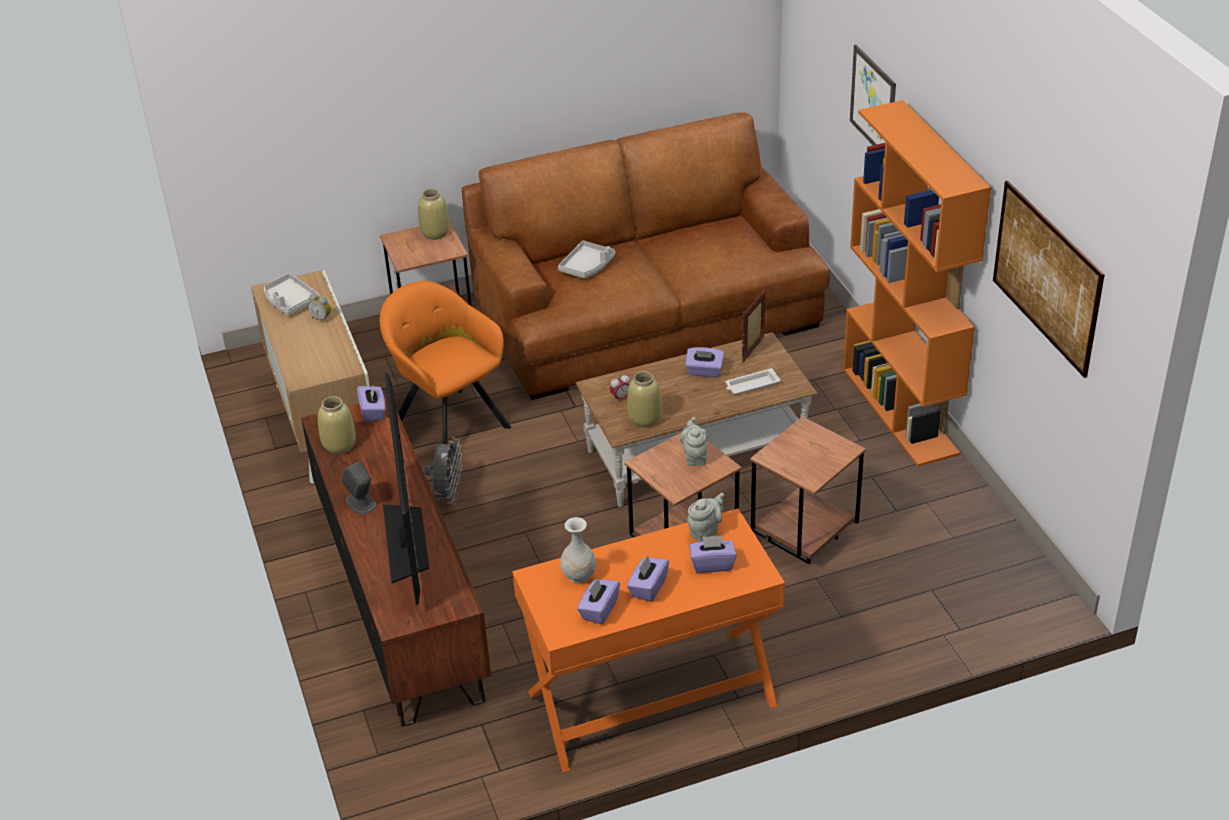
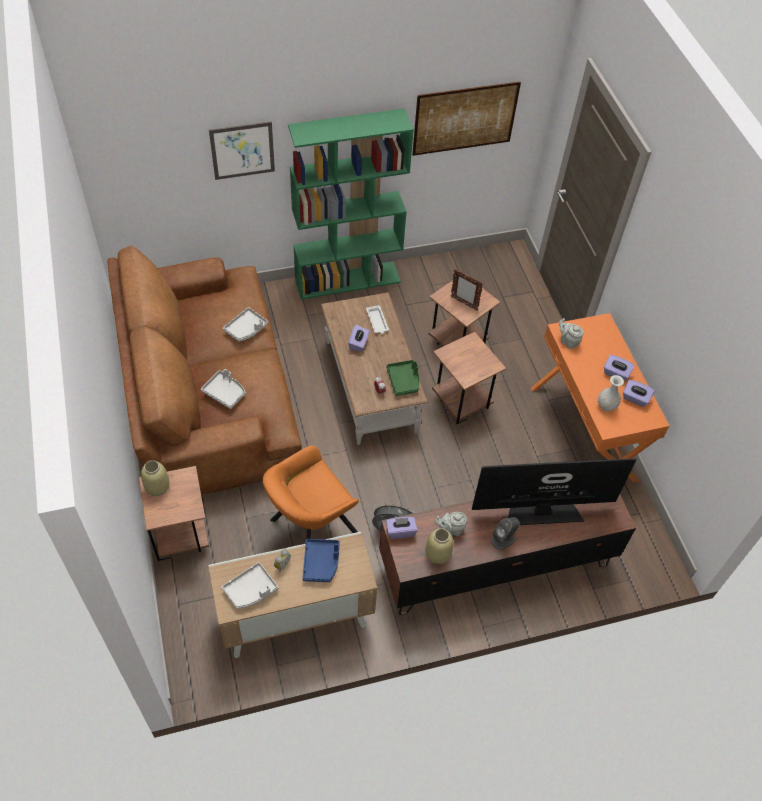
camera: 90 degrees left, 15 degrees up
(323, 346) = (321, 563): none -> blue tray
(644, 419) = (404, 381): beige vase -> green tray
(695, 457) = (463, 352): grey teapot -> grey teapot (450, 530)
(697, 268) = (246, 329): none -> grey tray
(712, 564) = (595, 342): purple tissue box -> none
(753, 350) = (340, 315): picture frame -> picture frame (464, 303)
(901, 411) = (348, 280): orange bookcase -> green bookcase

